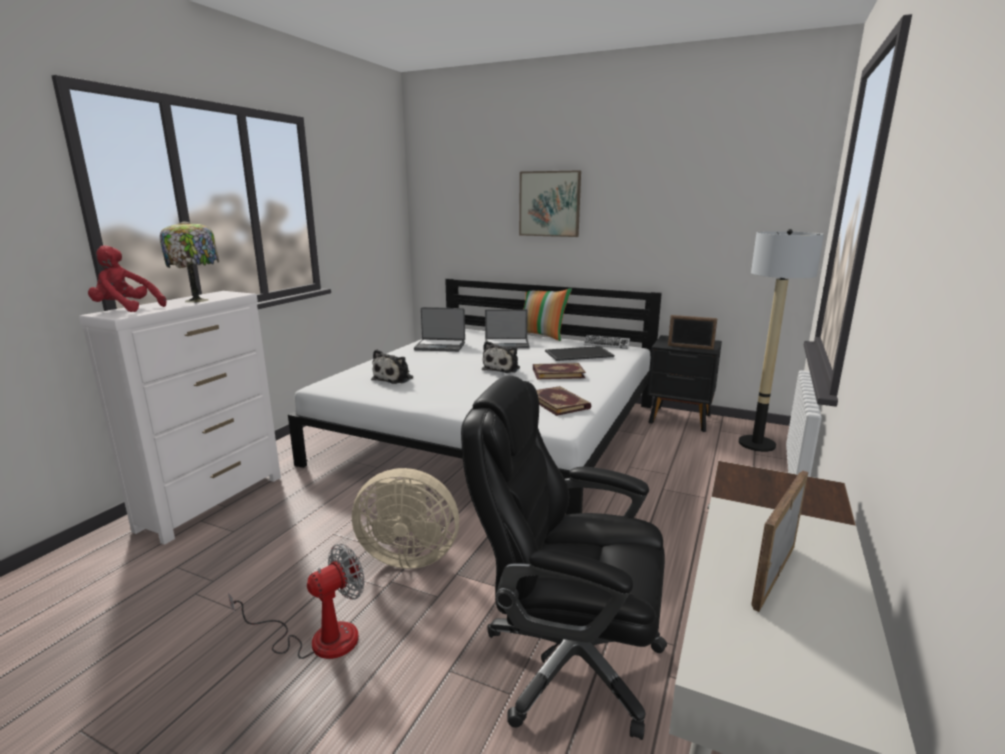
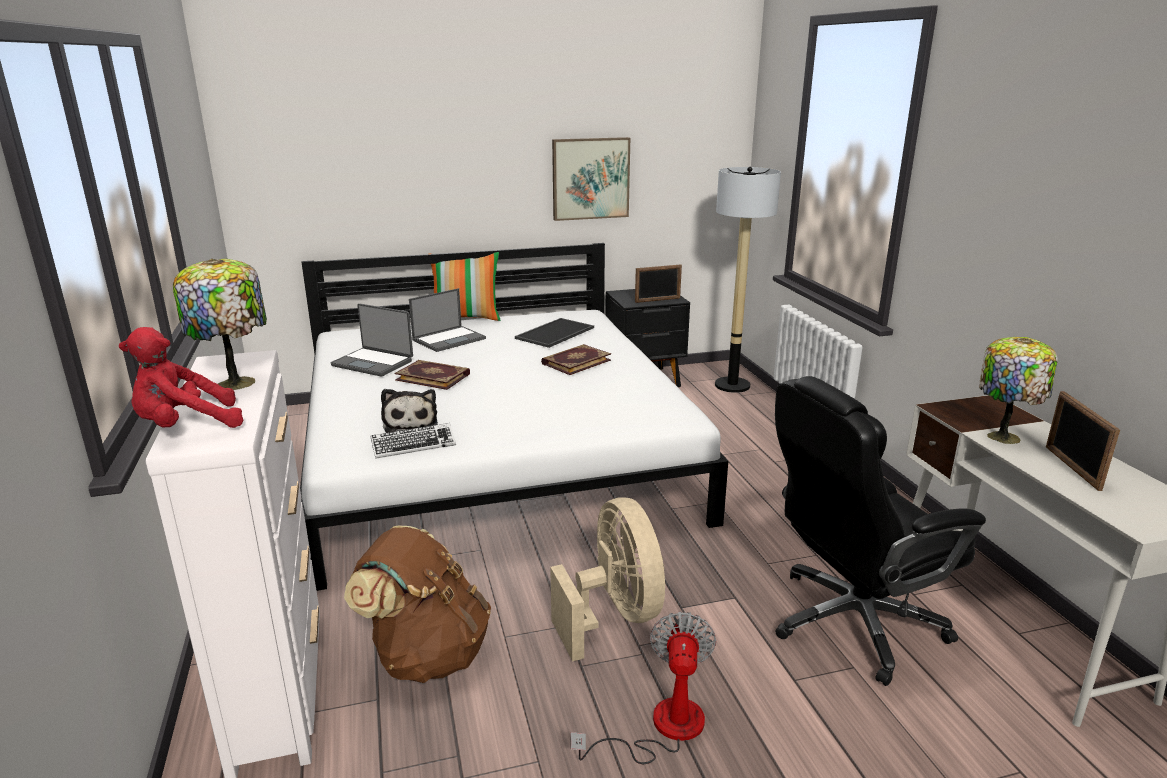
camera: 40 degrees left, 5 degrees up
(287, 522) = (427, 654): none -> brown backpack
(407, 555) = (614, 616): beige fan -> beige fan turned 75 degrees counterclockwise
(440, 346) = (373, 363): laptop -> laptop turned 60 degrees clockwise
(502, 368) = (509, 372): plush toy -> none
(549, 204) = (453, 144): picture -> picture (590, 178)
(559, 403) = (639, 395): book -> book (433, 377)
(606, 345) = (557, 314): keyboard -> keyboard (413, 445)
(756, 516) = (1003, 436): none -> table lamp

